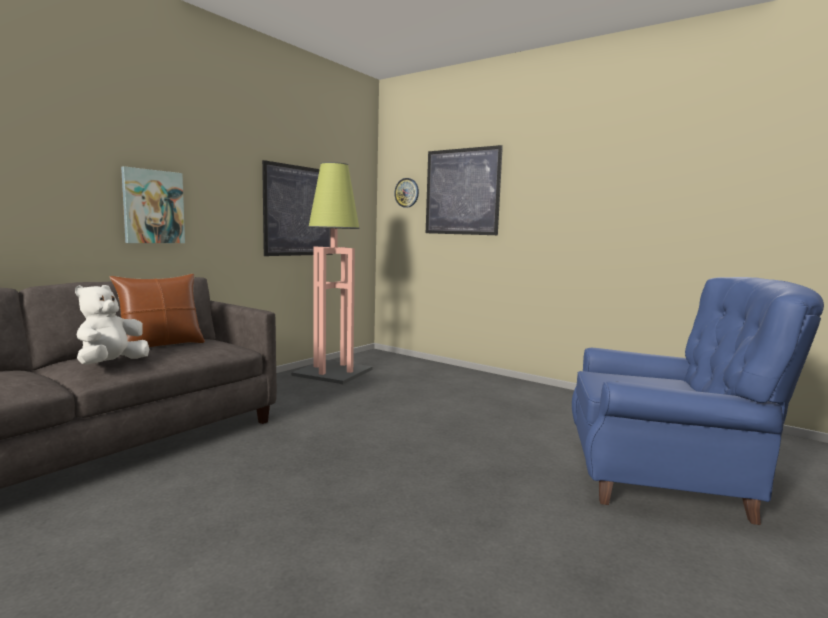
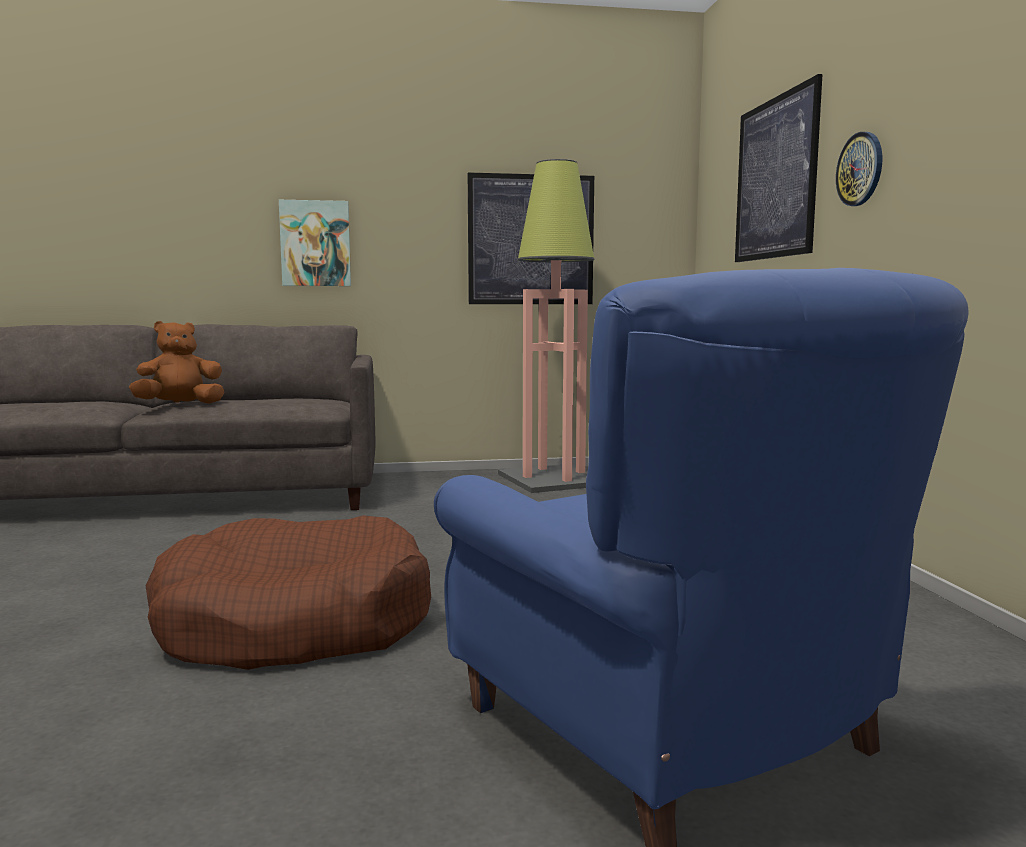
camera: 45 degrees right, 0 degrees up
(111, 364) = (180, 405): white plush toy -> brown plush toy
(161, 345) = (269, 398): brown pillow -> none
(407, 192) = (722, 195): wall clock -> wall clock (860, 169)
(433, 504) = (294, 623): none -> brown dog bed

